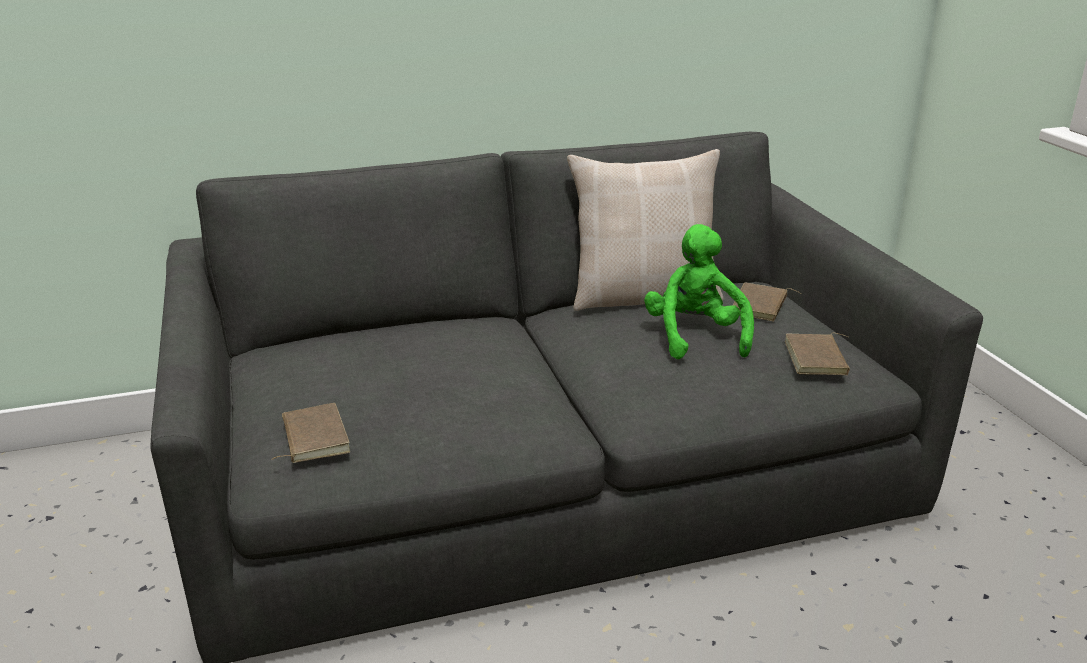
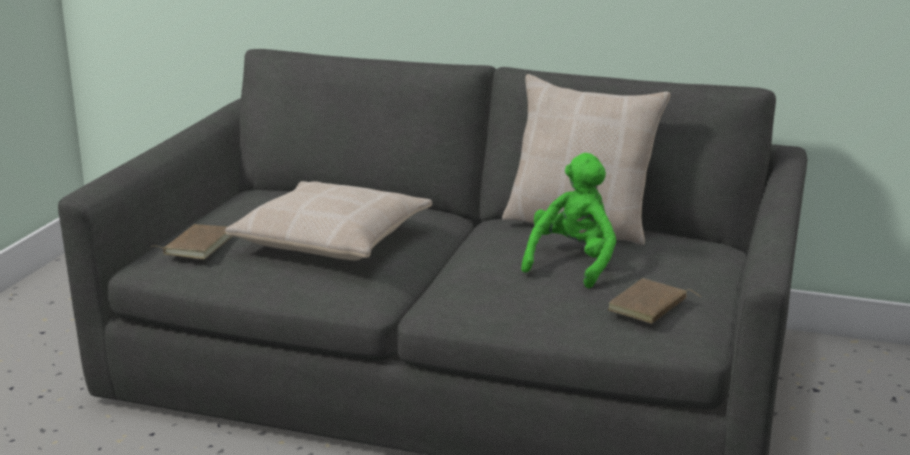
camera: 35 degrees right, 5 degrees down
(446, 381) = (333, 239): none -> beige pillow
(761, 306) = (670, 257): brown book -> none

